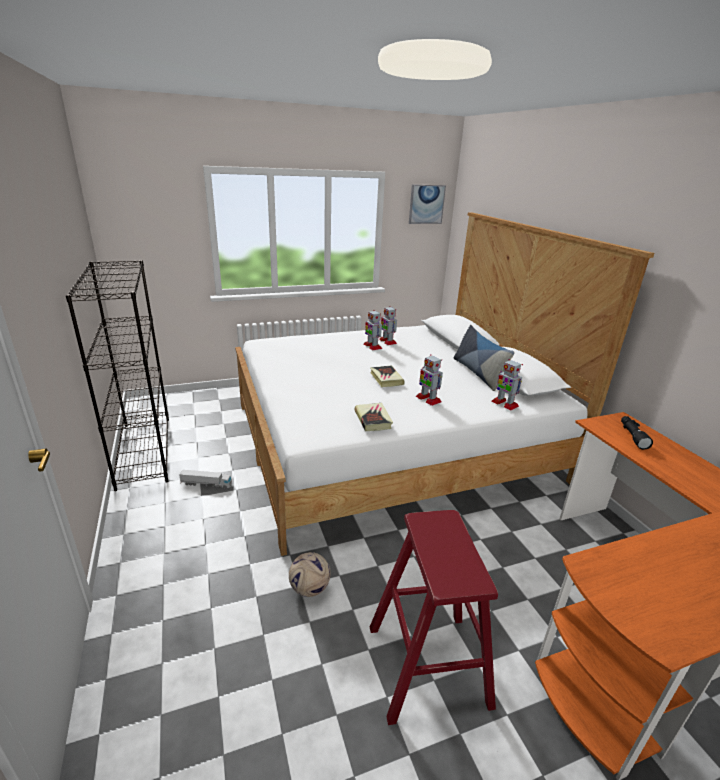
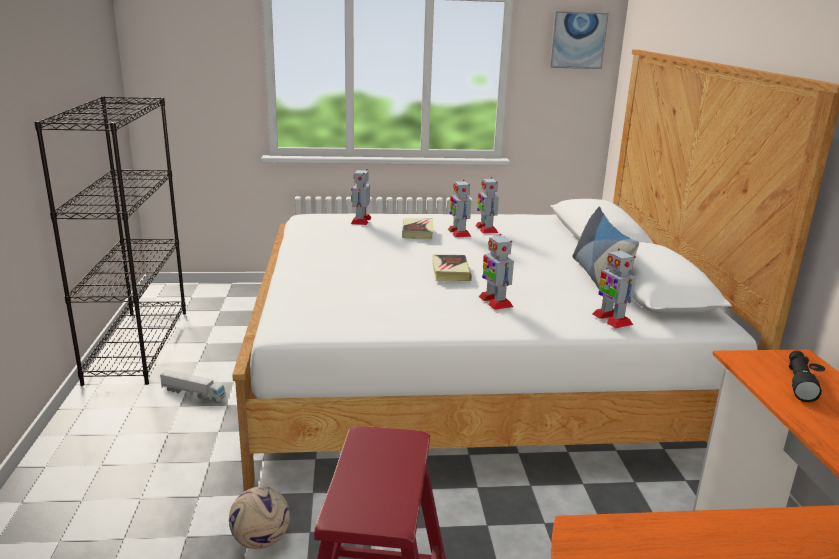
camera: 15 degrees right, 5 degrees down
(301, 342) = (361, 220): none -> toy robot
(373, 419) = (396, 317): book -> book (417, 232)

